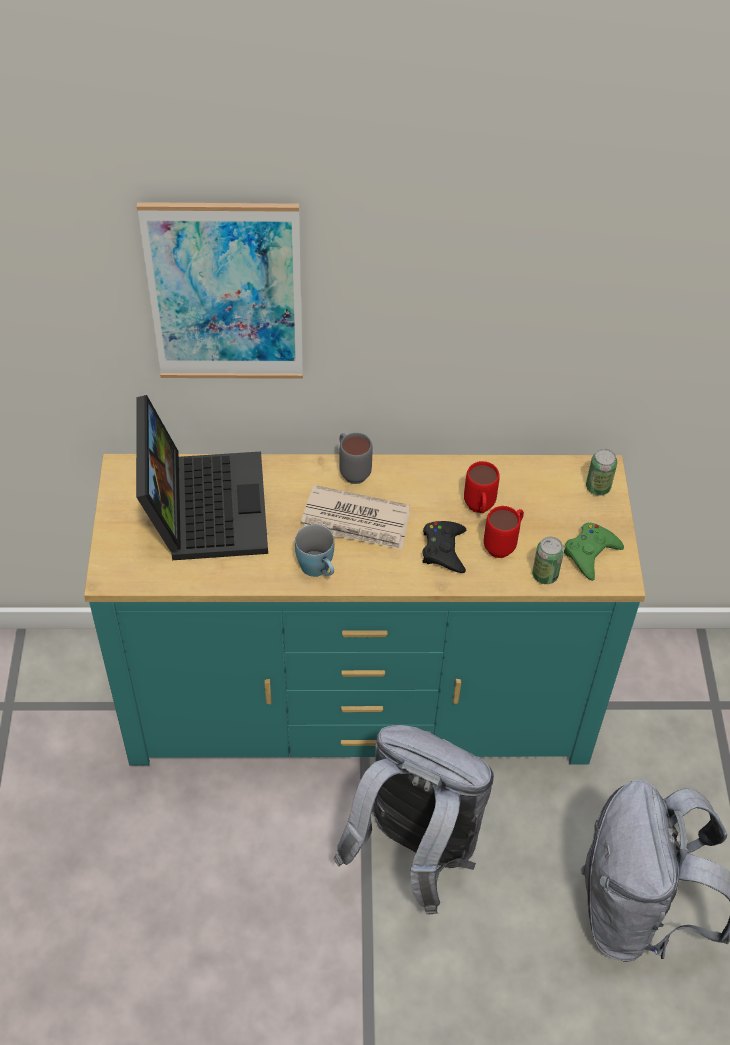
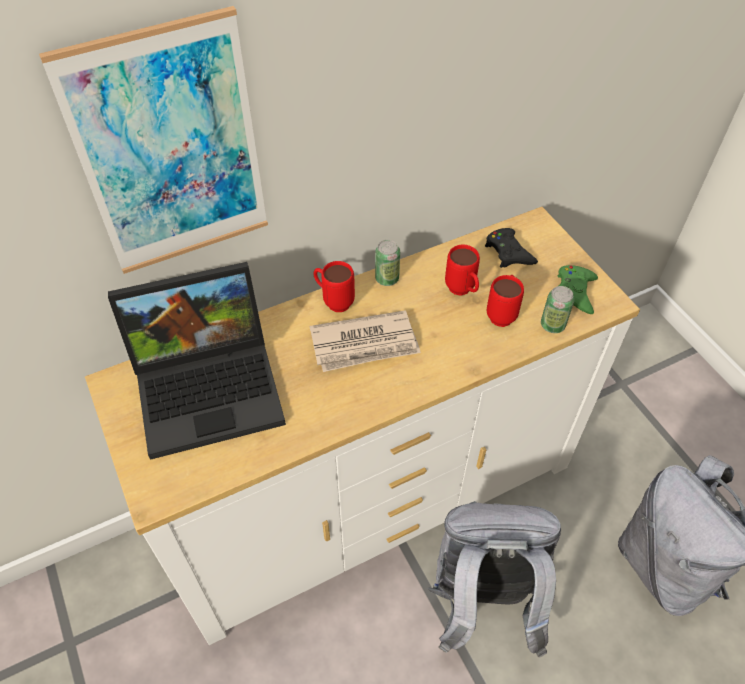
camera: 25 degrees left, 0 degrees up
(202, 505) = (212, 386): laptop -> laptop turned 105 degrees clockwise
(319, 570) = (358, 403): blue mug -> none
(352, 471) = (333, 301): grey mug -> red mug
(359, 699) = (371, 495): turquoise dresser -> white dresser
(444, 550) = (456, 338): black game controller -> black game controller (508, 252)
(598, 487) = (542, 237): can -> can (387, 279)

